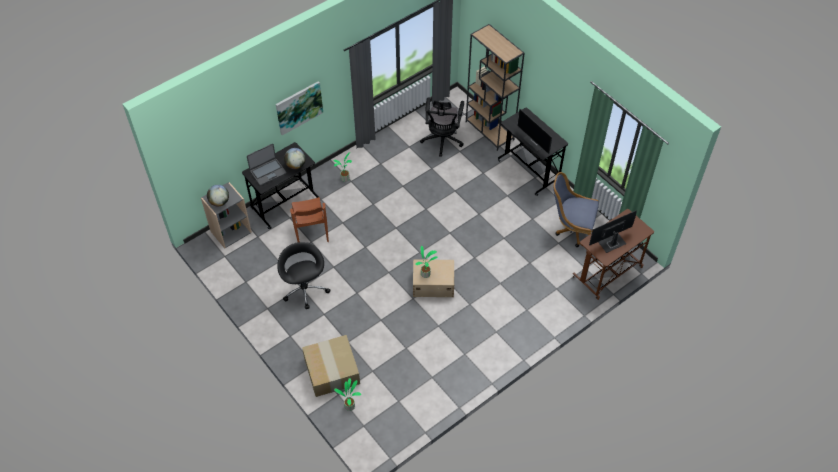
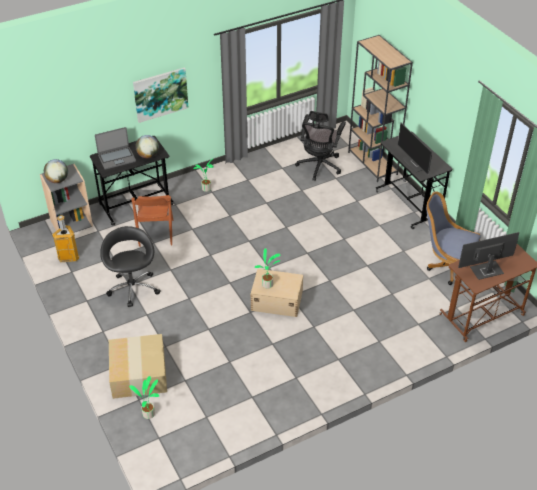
camera: 10 degrees right, 10 degrees down
(238, 267) = (68, 257): none -> trash can

